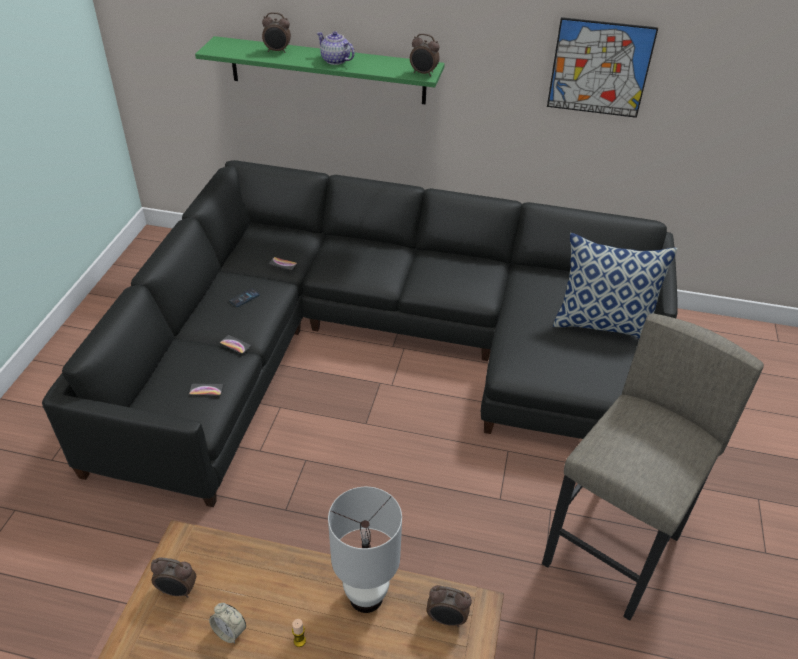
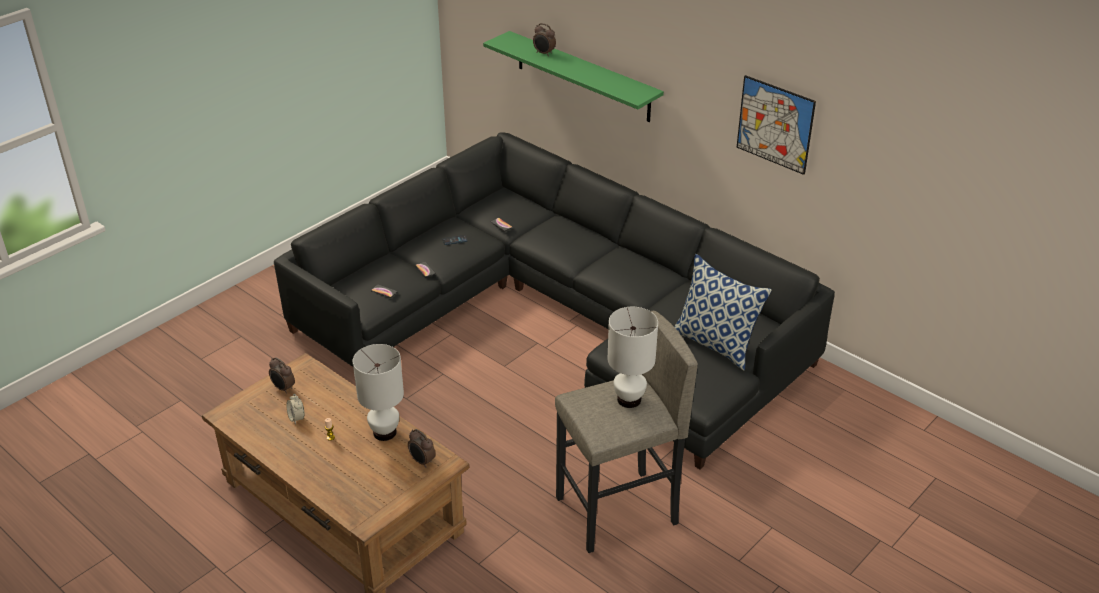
camera: 30 degrees right, 5 degrees down
(335, 61) = (579, 71): teapot -> none
(423, 73) = (636, 96): alarm clock -> none
(658, 432) = (629, 400): none -> white table lamp

